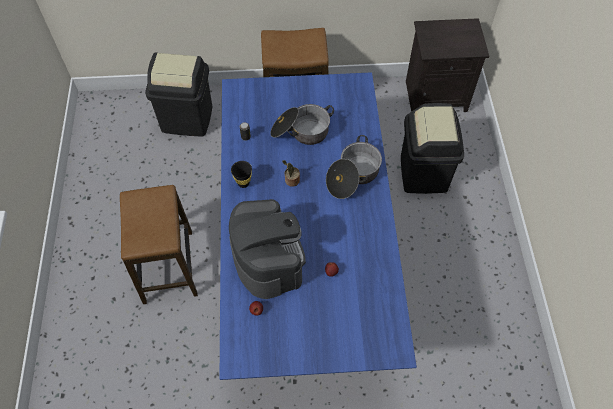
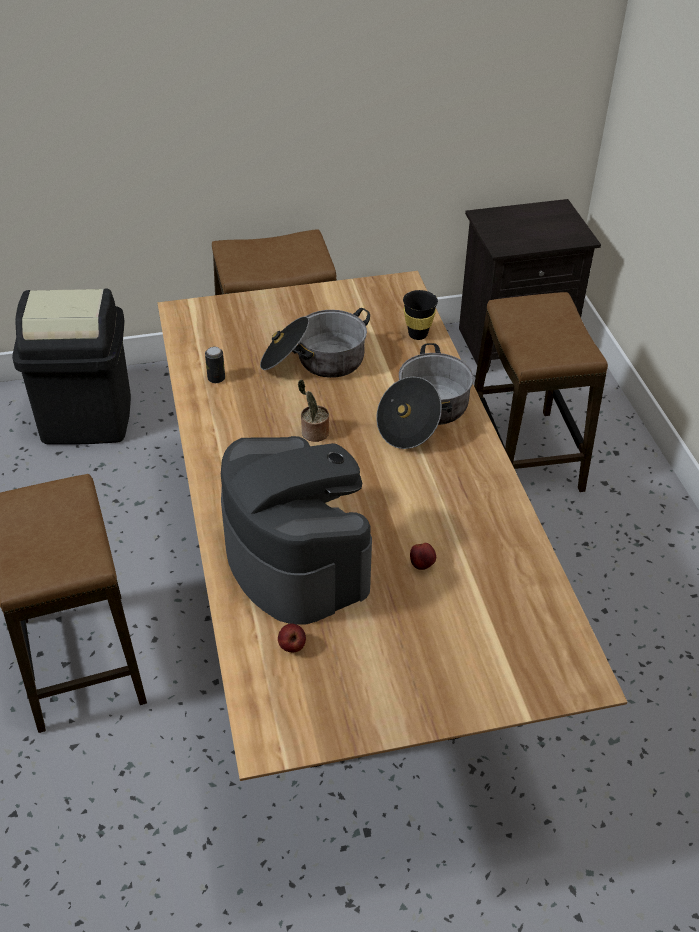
camera: 10 degrees left, 15 degrees down
(243, 183) = (225, 446): black cup -> black cup (418, 334)
(306, 262) = (347, 618): blue dining table -> brown dining table
(424, 173) = (525, 456): black trash can -> stool

